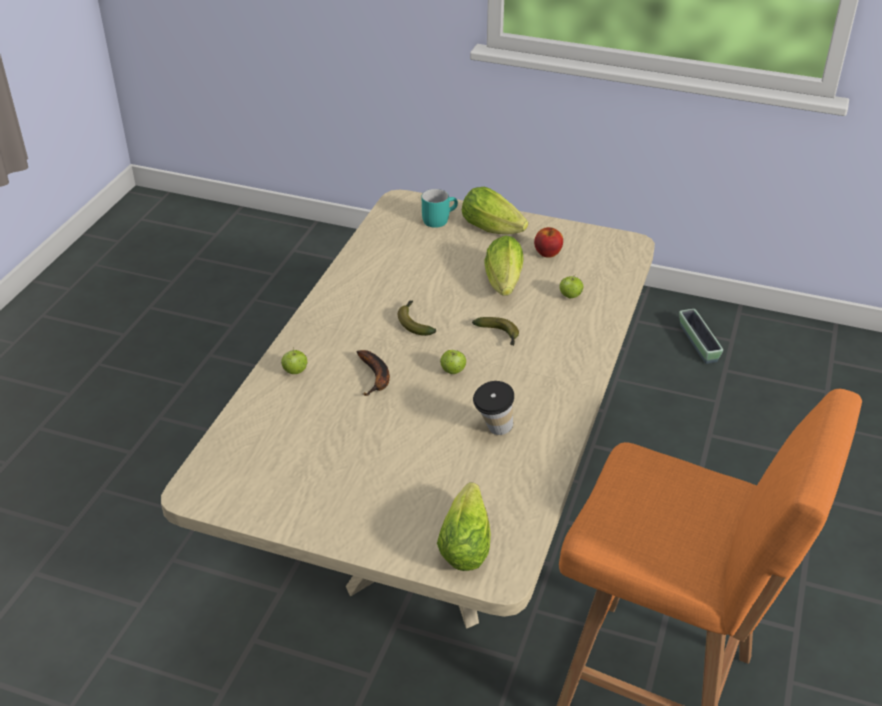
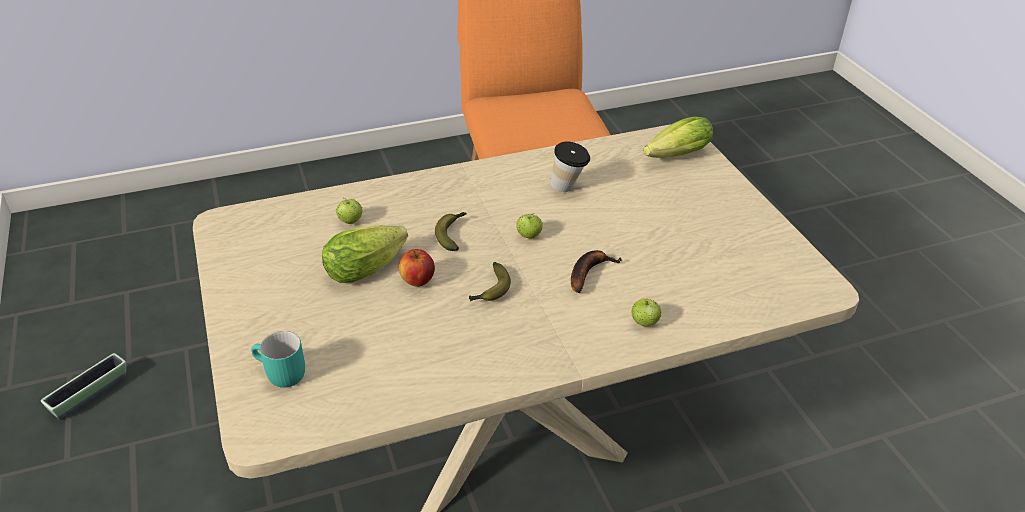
camera: 130 degrees left, 0 degrees up
(495, 229) = (264, 320): lettuce -> none
(547, 253) = (285, 263): apple -> apple (417, 281)

